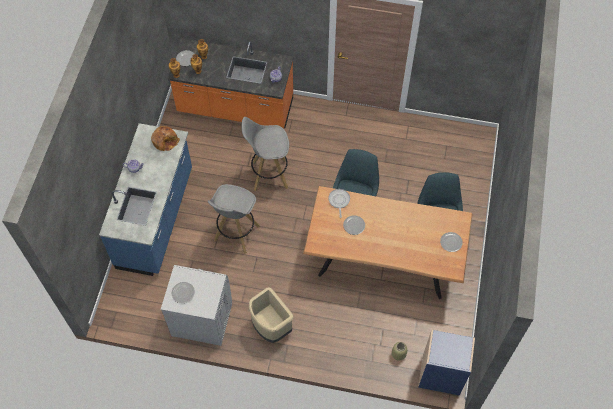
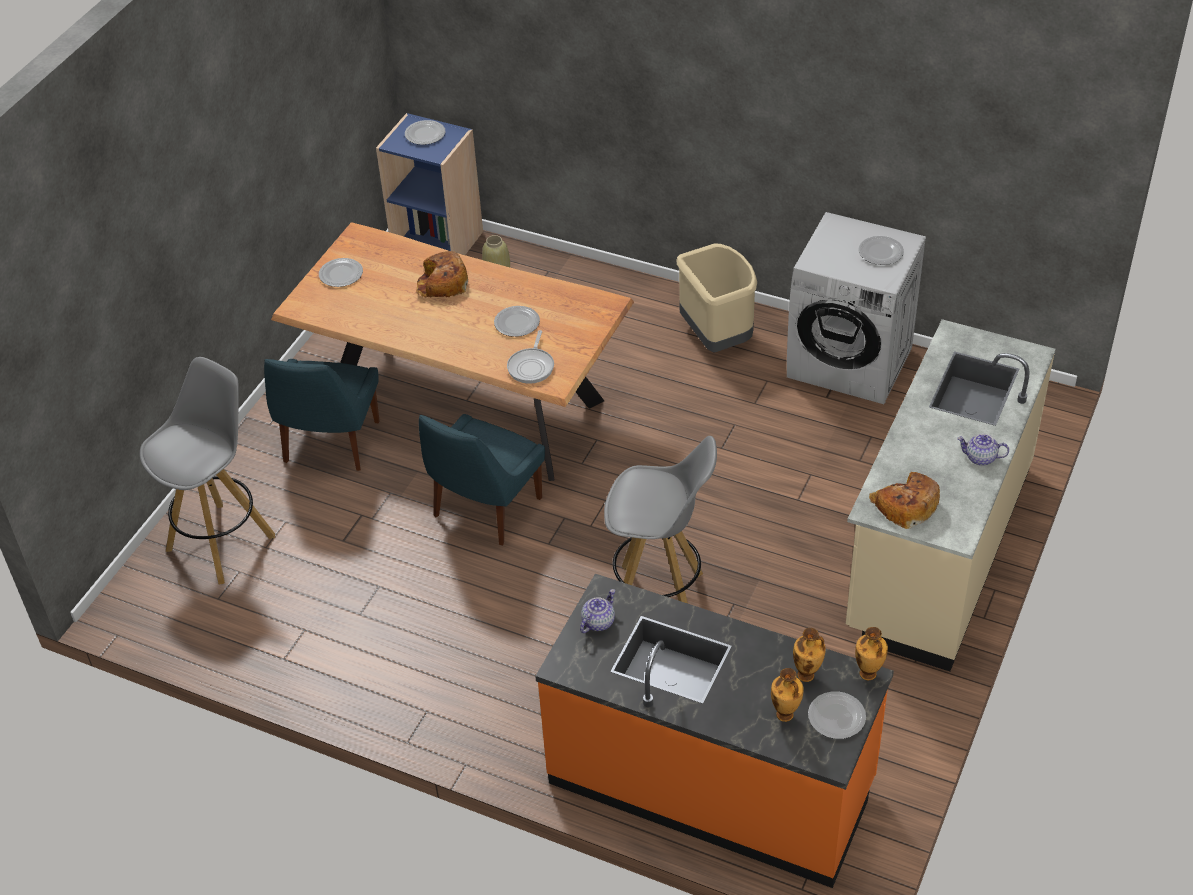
camera: 165 degrees left, 15 degrees down
(156, 218) = (937, 549): blue counter -> beige counter
(236, 234) = (759, 494): grey stool -> grey stool (223, 542)
(399, 244) = (442, 284): none -> bread
(452, 353) = (424, 134): none -> plate

